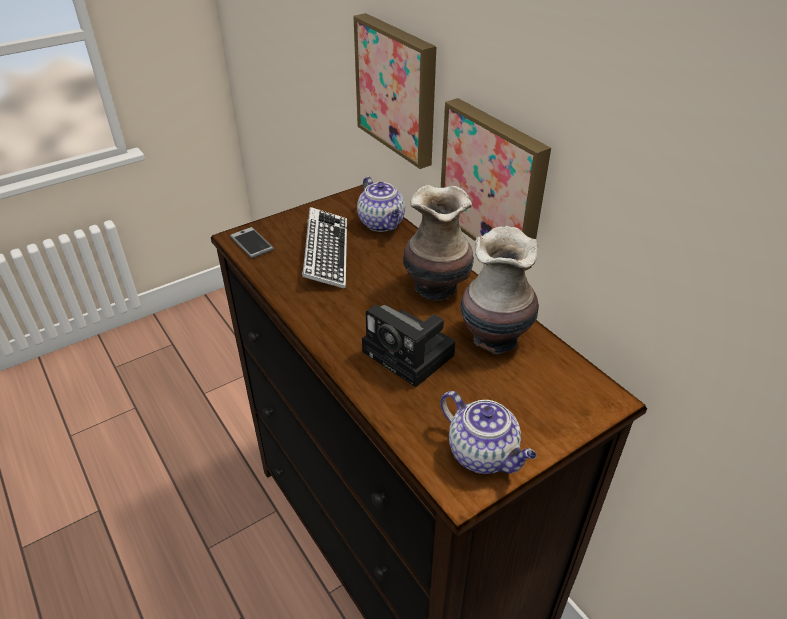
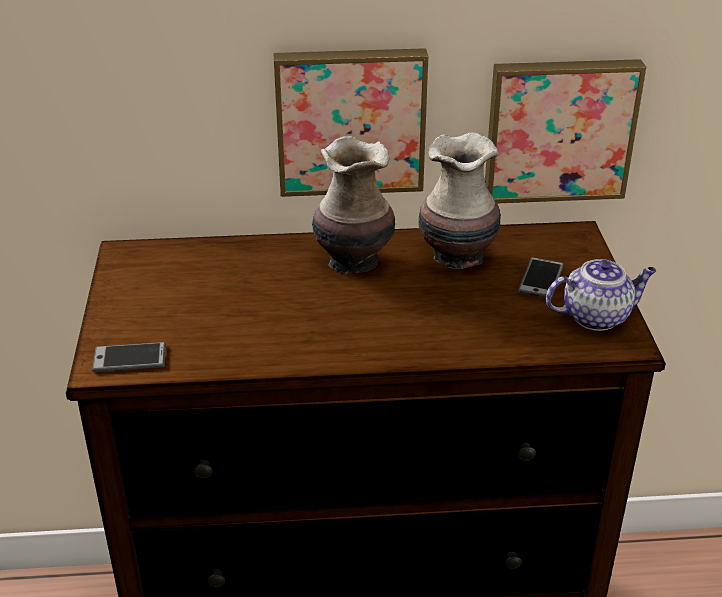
camera: 60 degrees left, 5 degrees down
(326, 253) = (216, 309): keyboard -> none
(382, 224) = (203, 254): teapot -> none
(398, 89) = (154, 85): picture -> picture (559, 129)
(411, 355) = (442, 310): camera -> none
(508, 398) = (540, 279): none -> phone

